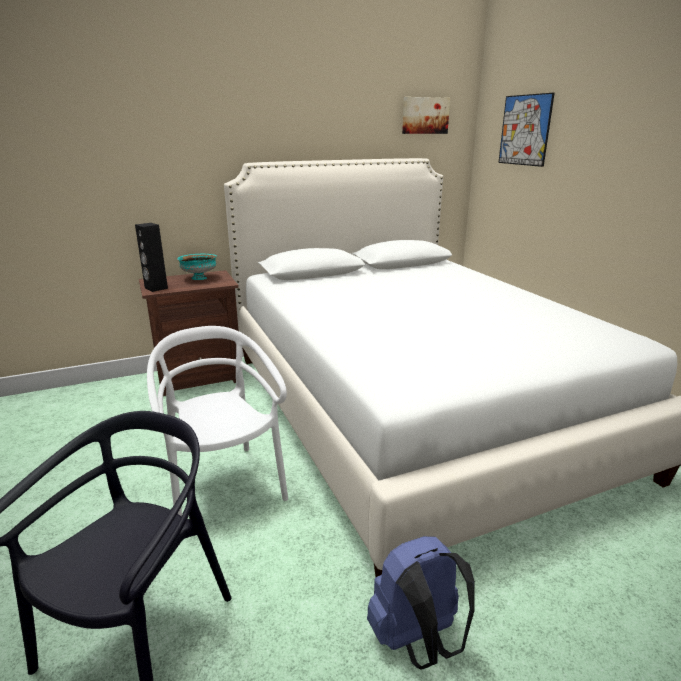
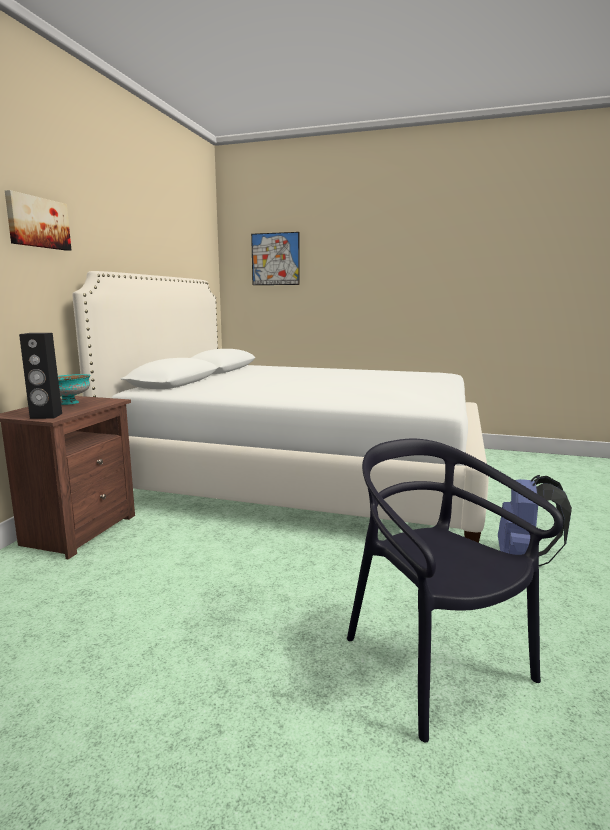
camera: 50 degrees left, 10 degrees down
(223, 486) = (286, 572): white chair -> none
(425, 115) = (193, 244): picture -> picture (37, 222)

